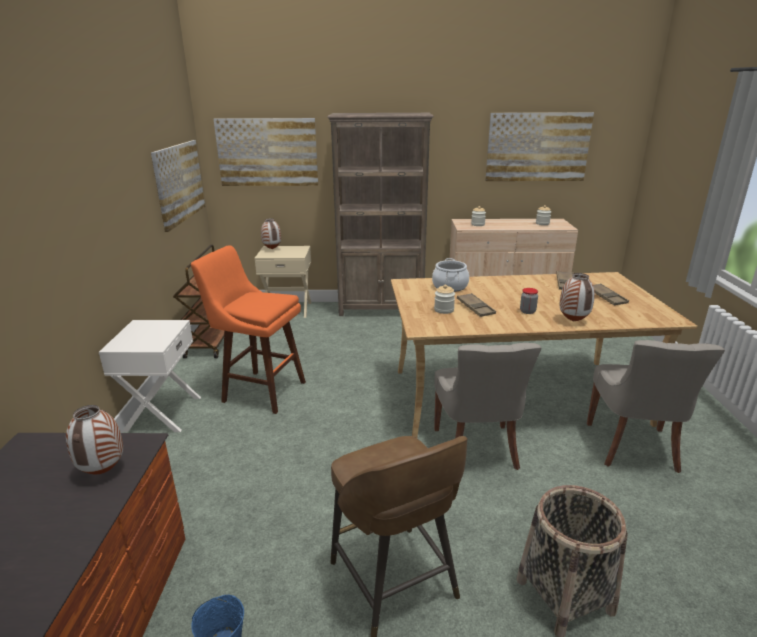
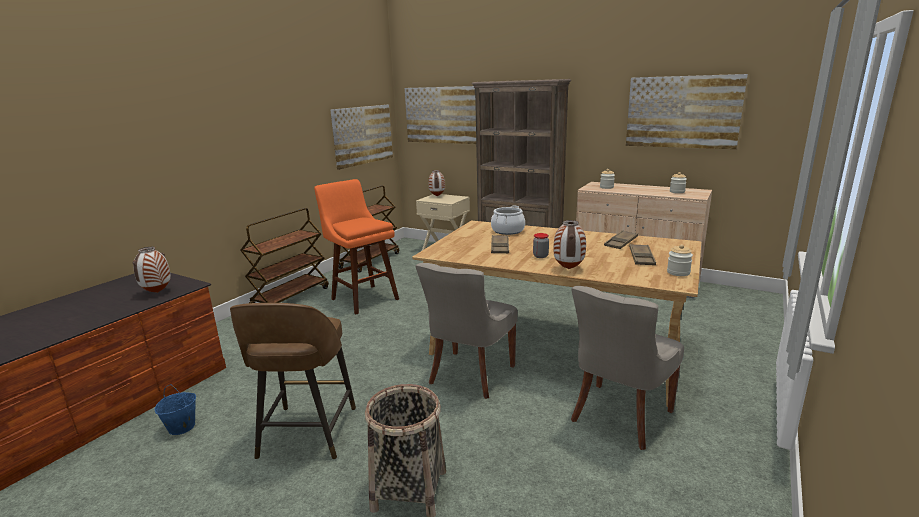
camera: 30 degrees right, 5 degrees down
(162, 413) = (291, 297): white nightstand -> brown cart
(444, 310) = (472, 245): jar -> jar (678, 272)

